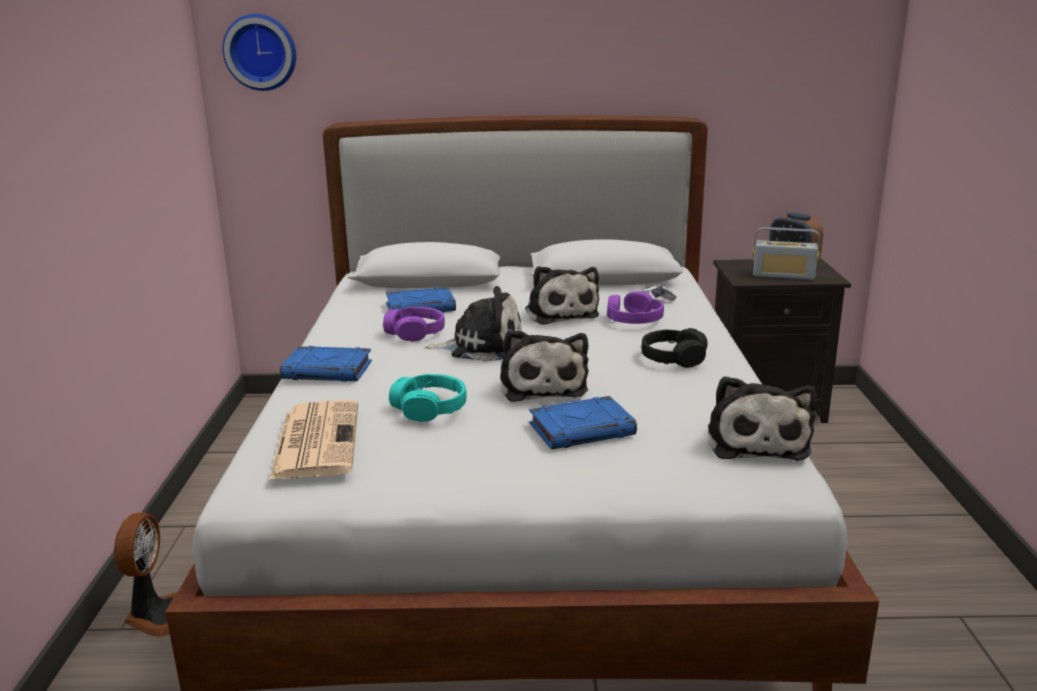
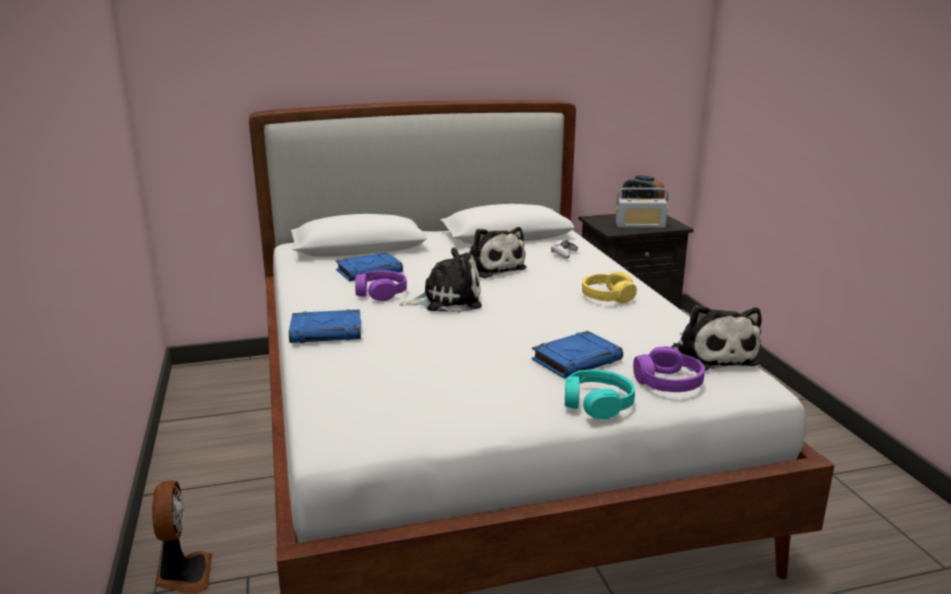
camera: 15 degrees left, 0 degrees up
(261, 52) = (183, 47): wall clock -> none
(316, 440) = (364, 392): newspaper -> none
(429, 408) = (443, 355): turquoise headphones -> turquoise headphones (597, 403)
(542, 386) = (519, 328): plush toy -> none
(634, 319) = (555, 268): purple headphones -> purple headphones (667, 382)
(673, 358) = (607, 296): black headphones -> yellow headphones

